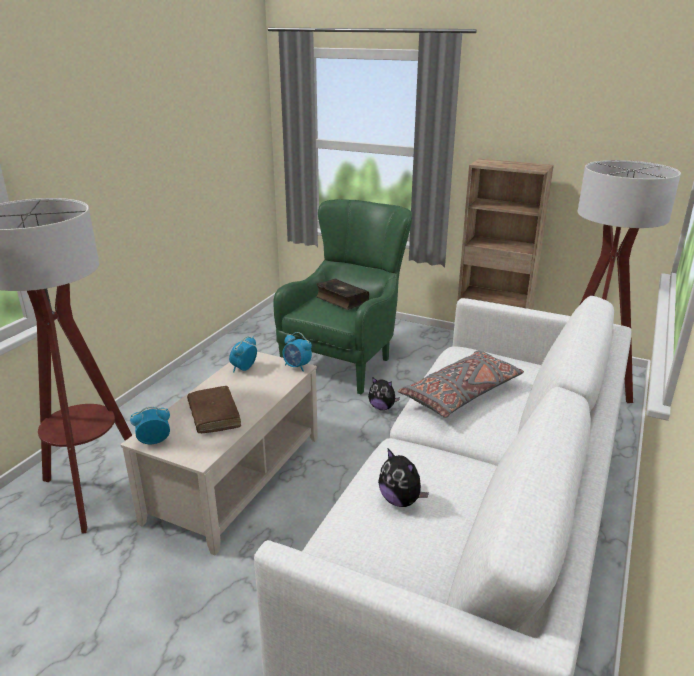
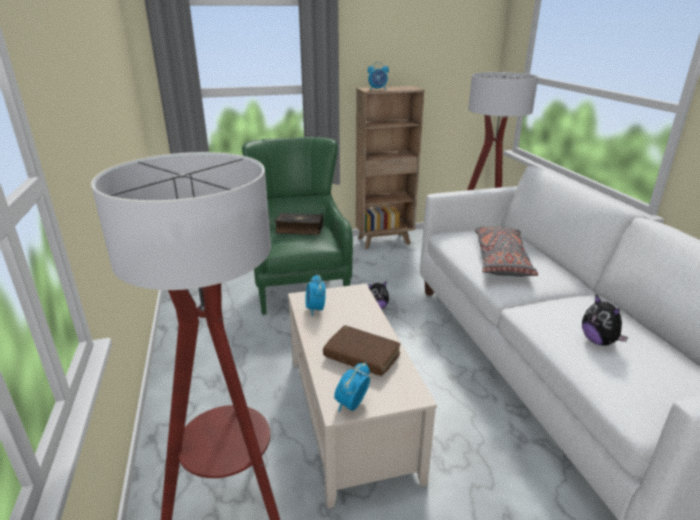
camera: 40 degrees left, 0 degrees up
(297, 366) = (354, 290): alarm clock -> alarm clock (378, 89)
(400, 500) = (598, 341): plush toy -> plush toy turned 60 degrees clockwise

